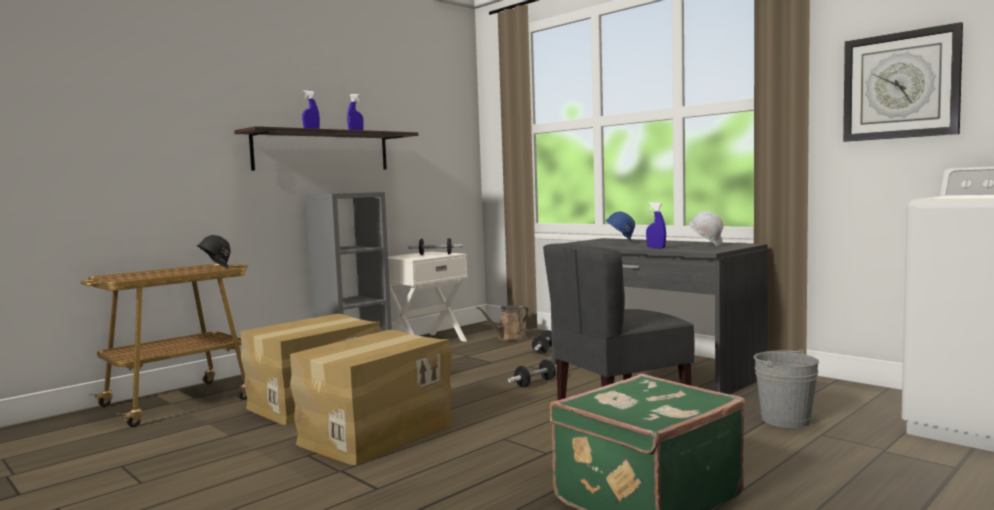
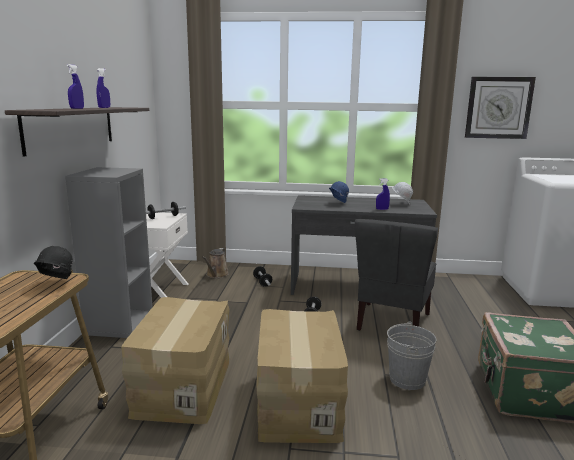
camera: 40 degrees left, 10 degrees up
(785, 420) = (477, 309): grey bucket -> grey bucket (407, 379)

